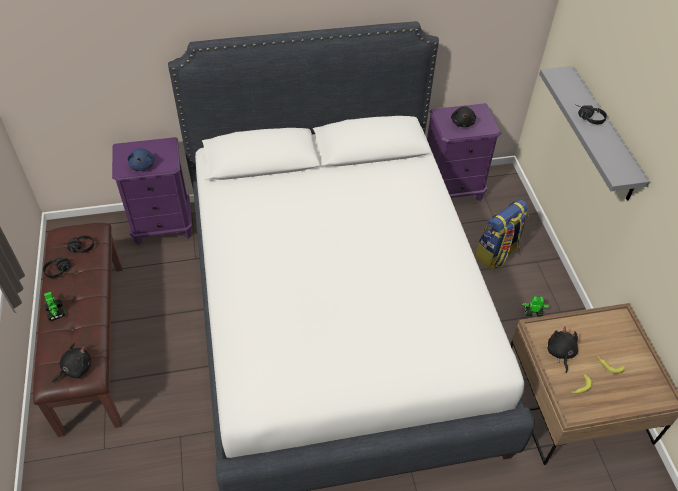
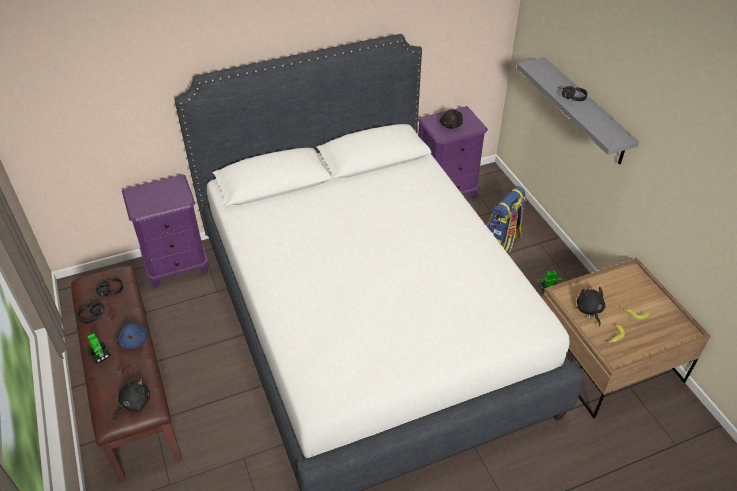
camera: 10 degrees left, 5 degrees down
(142, 165) = (157, 203): blue plush toy -> blue plush toy (134, 340)

